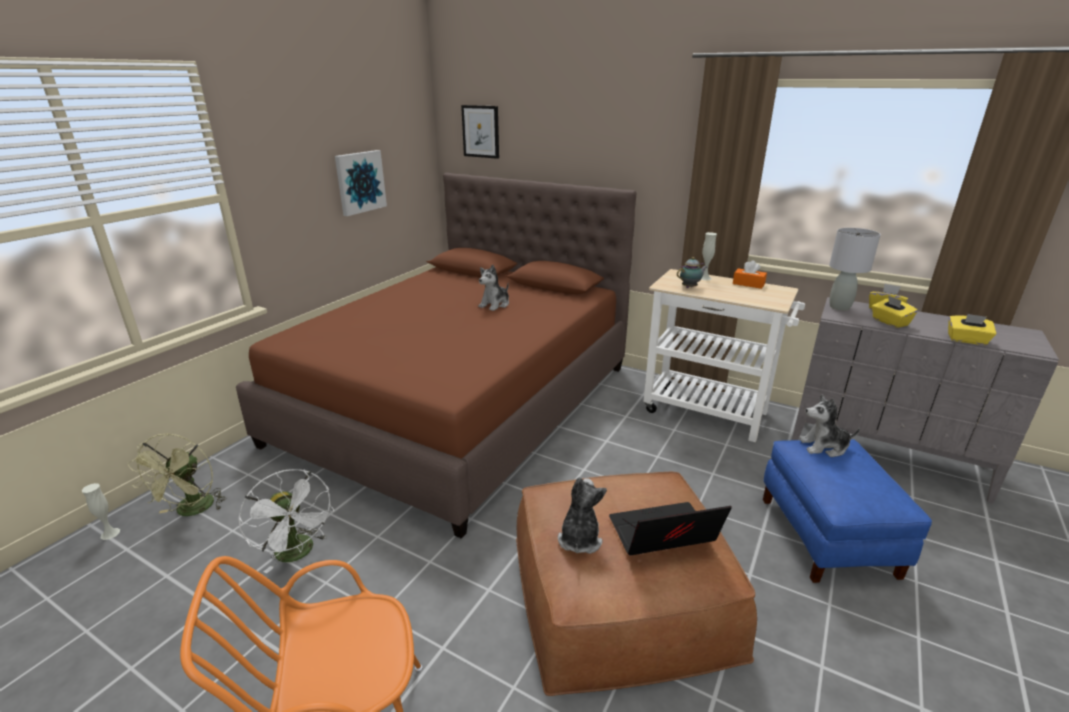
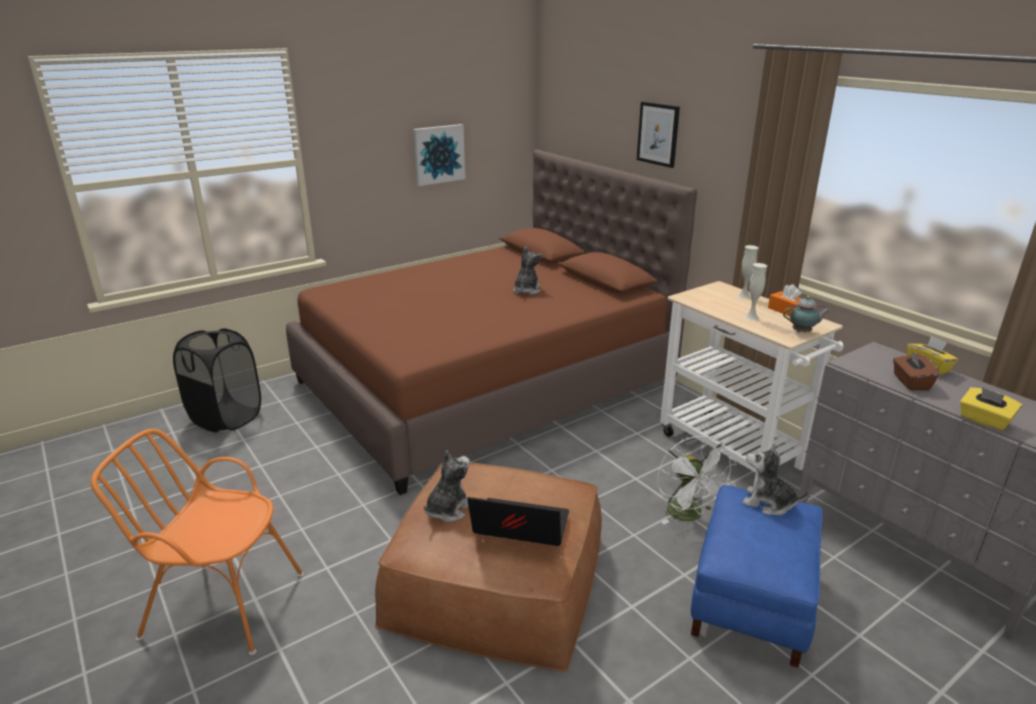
camera: 25 degrees right, 0 degrees up
(110, 533) = (169, 419): white vase -> white vase (751, 317)
(192, 511) = (226, 418): green fan -> black laundry basket
(299, 553) = (275, 469): white fan -> white fan (689, 516)
(481, 131) = (571, 110): picture -> picture (658, 134)
(495, 304) = (526, 290): plush toy -> plush toy turned 135 degrees clockwise
(690, 287) = (713, 303): teapot -> teapot (803, 332)
(840, 307) = (870, 355): grey table lamp -> none
(889, 322) = (910, 382): yellow tissue box -> brown tissue box

